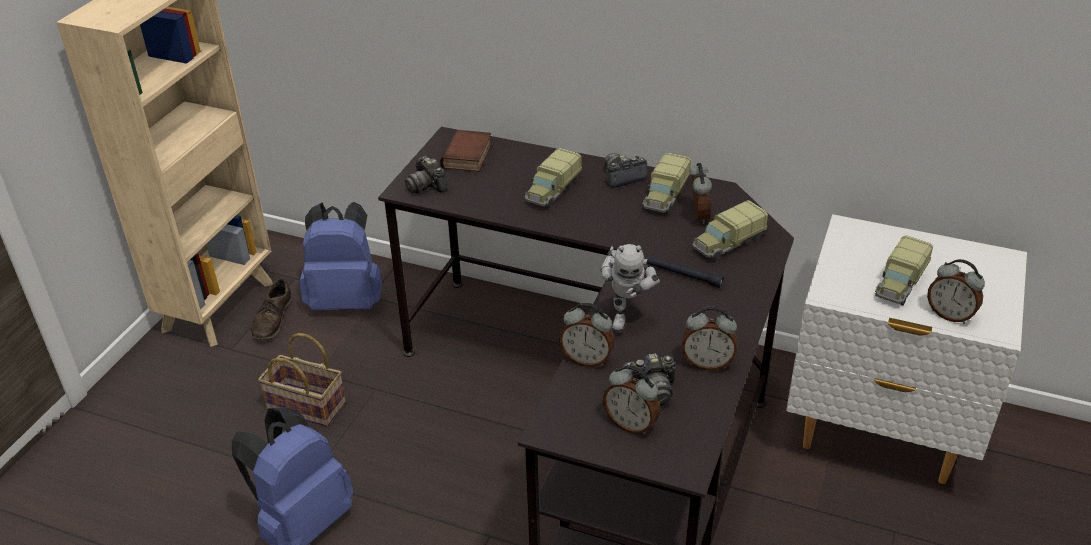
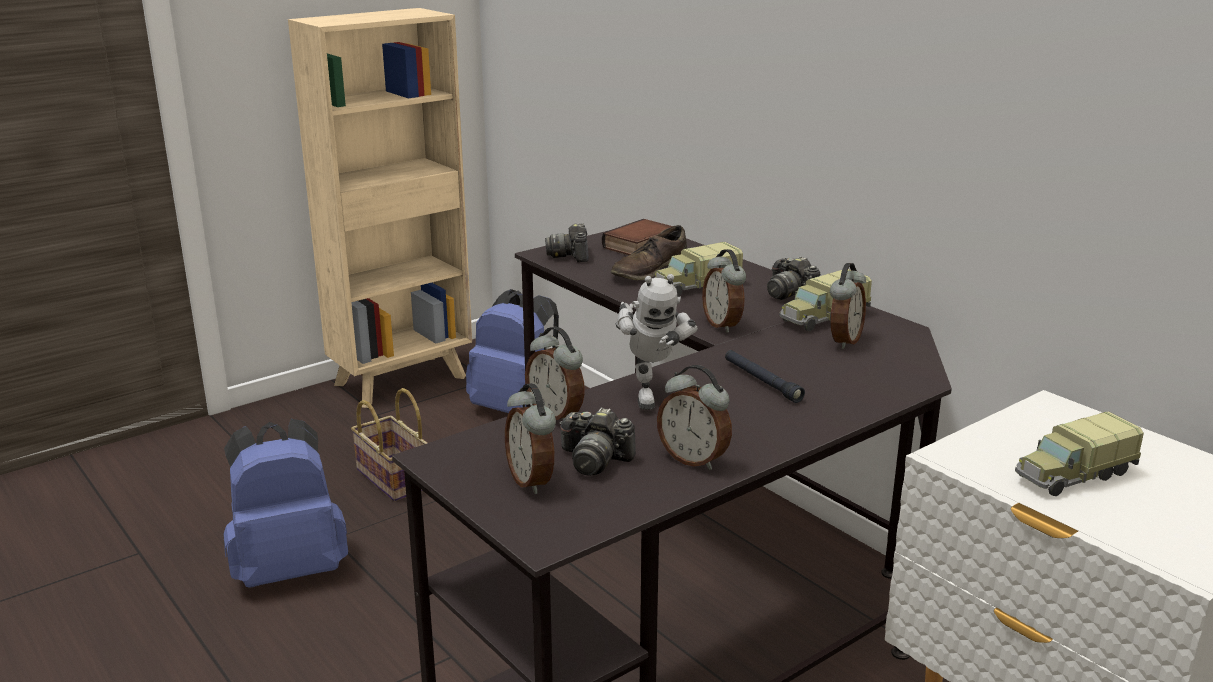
camera: 30 degrees right, 15 degrees down
(272, 319) = (436, 404): brown shoe -> brown shoe (649, 269)
(622, 177) = (789, 293): camera -> camera turned 135 degrees counterclockwise
(626, 314) = (650, 394): toy robot -> toy robot turned 45 degrees counterclockwise
(727, 243) = (853, 371): toy truck -> none
(950, 315) = (1122, 527): alarm clock -> alarm clock (723, 325)

